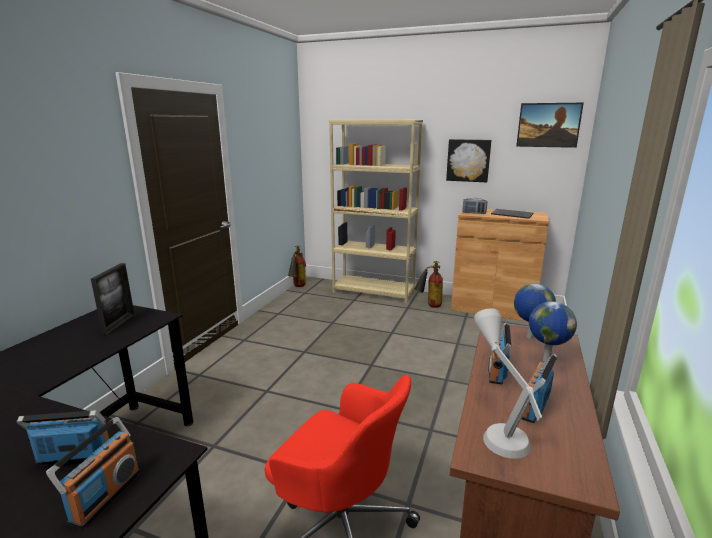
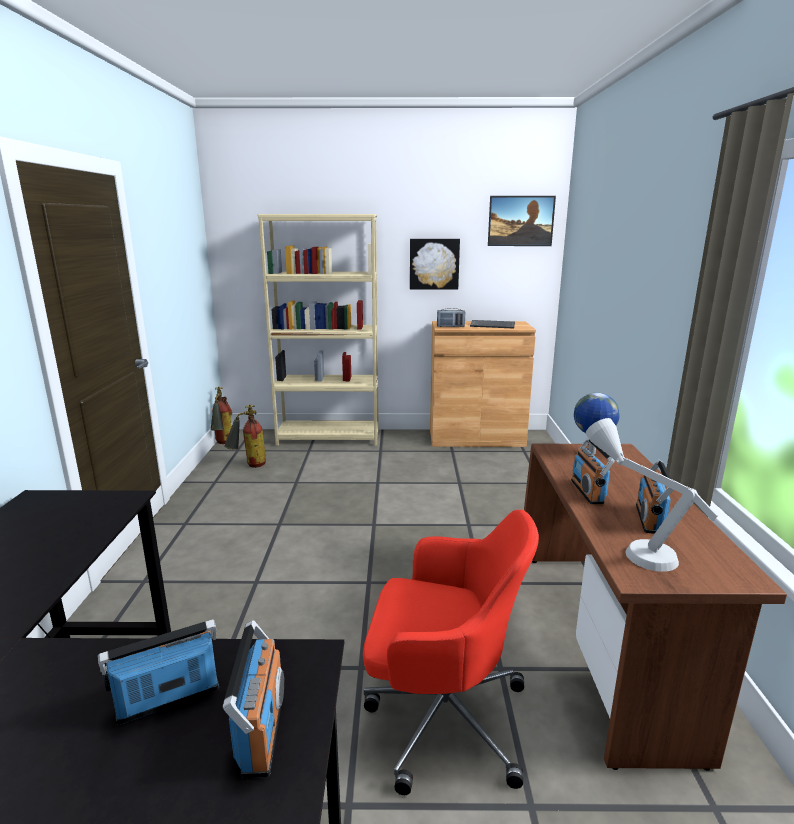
camera: 20 degrees left, 0 degrees up
(119, 324) = (65, 518): picture frame -> none
(429, 305) = (404, 445): fire extinguisher -> fire extinguisher (249, 466)
(545, 359) = (623, 472): globe -> none

